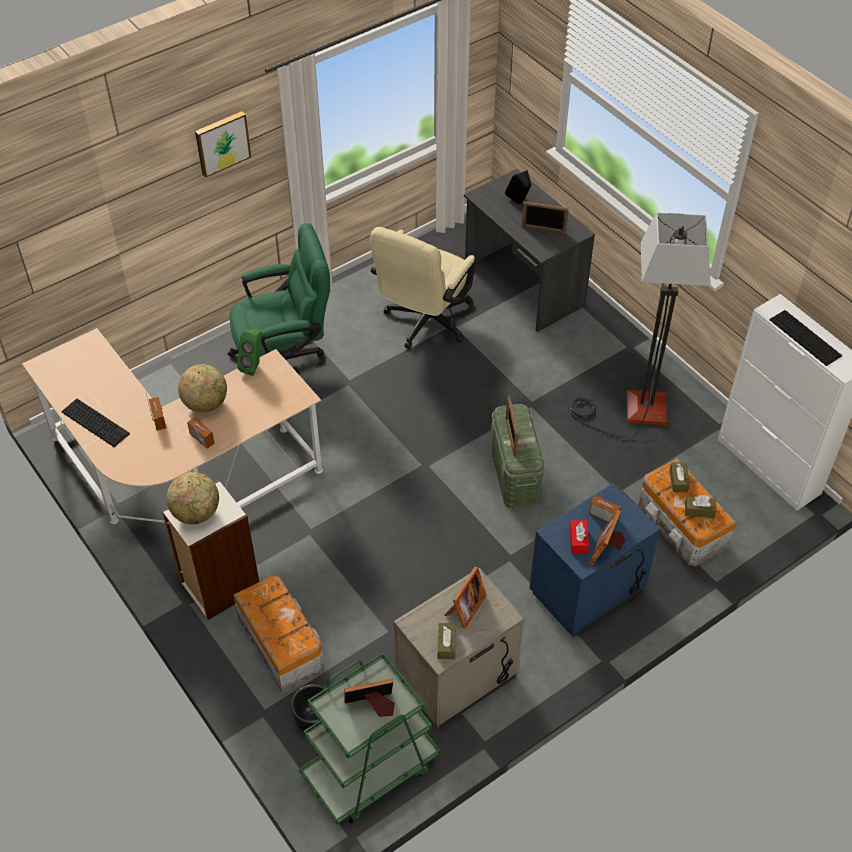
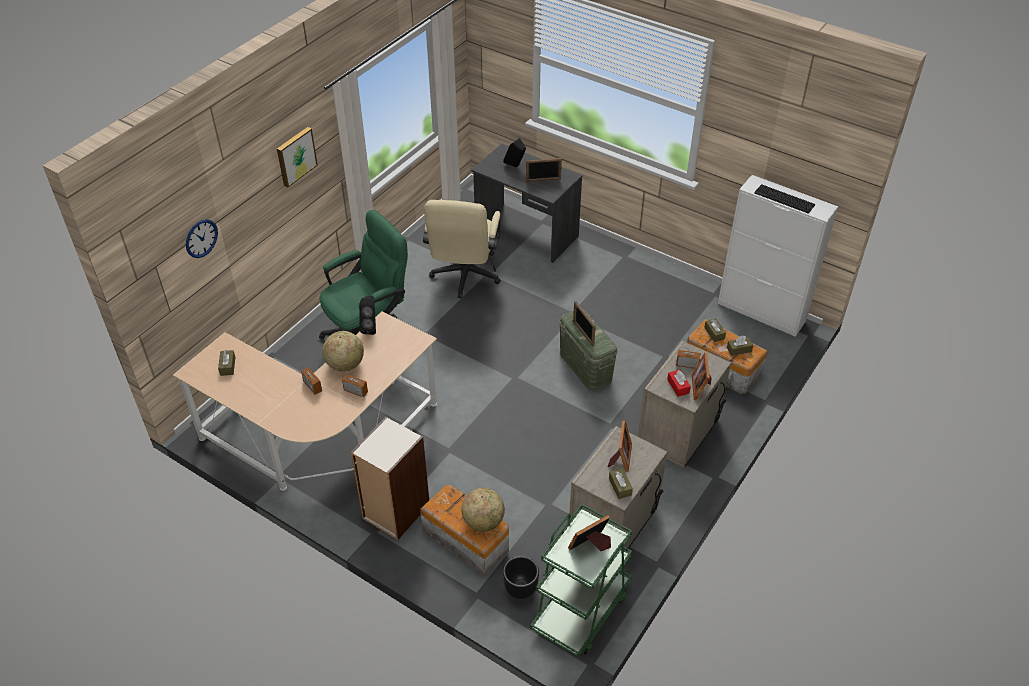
camera: 20 degrees left, 5 degrees down
(80, 219) = (201, 238): none -> wall clock
(81, 370) = (227, 366): none -> brown tissue box
(95, 423) = (259, 403): keyboard -> none
(196, 513) = (380, 446): globe -> globe (483, 521)
(254, 366) = (371, 327): green speaker -> black speaker
(588, 592) = (679, 433): blue nightstand -> beige nightstand
(631, 411) = (648, 300): floor lamp -> none

